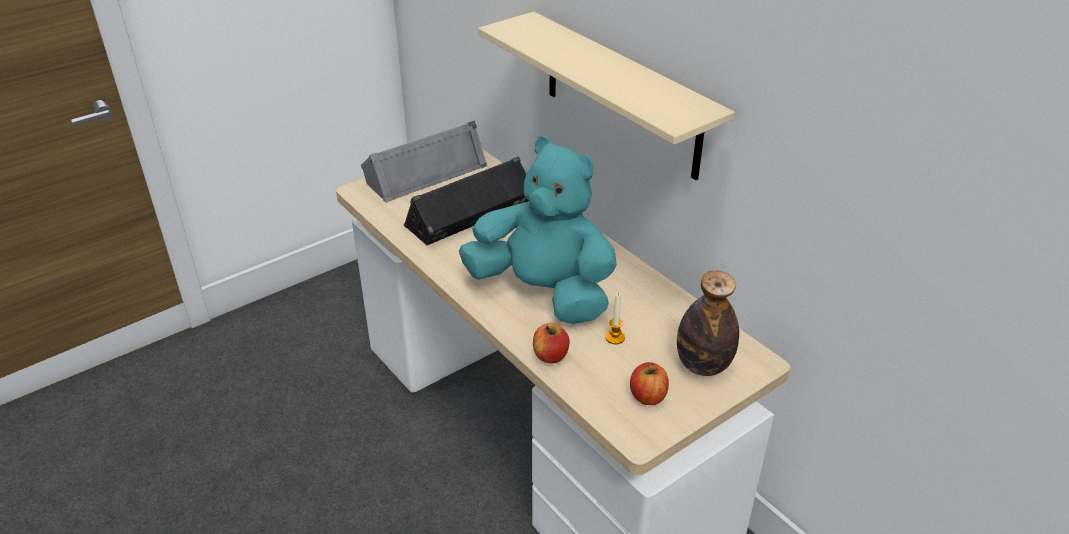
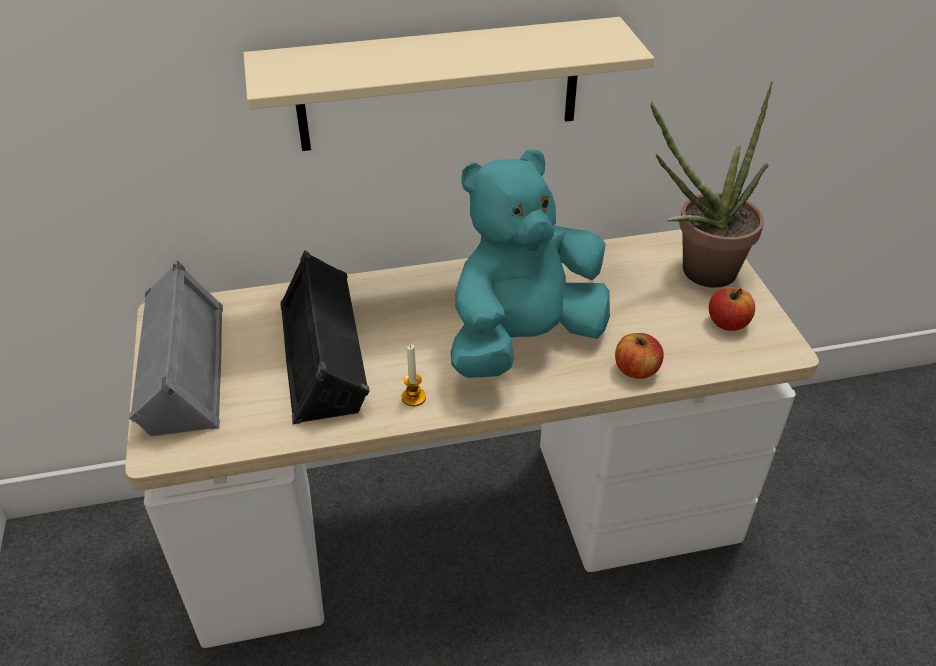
camera: 65 degrees left, 5 degrees up
(615, 338) = (629, 314): candle -> candle (413, 397)
(703, 365) = (697, 273): bottle -> potted plant

